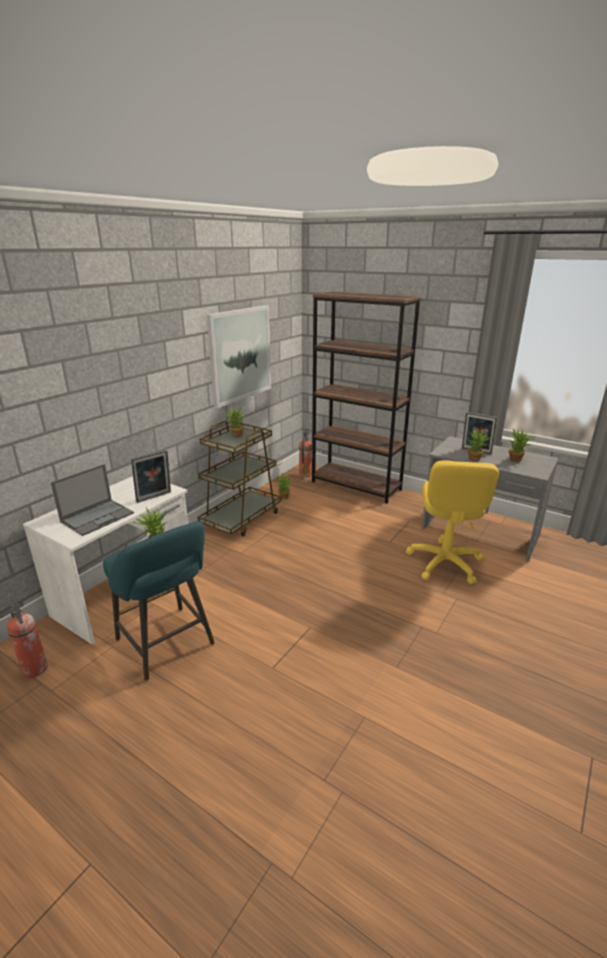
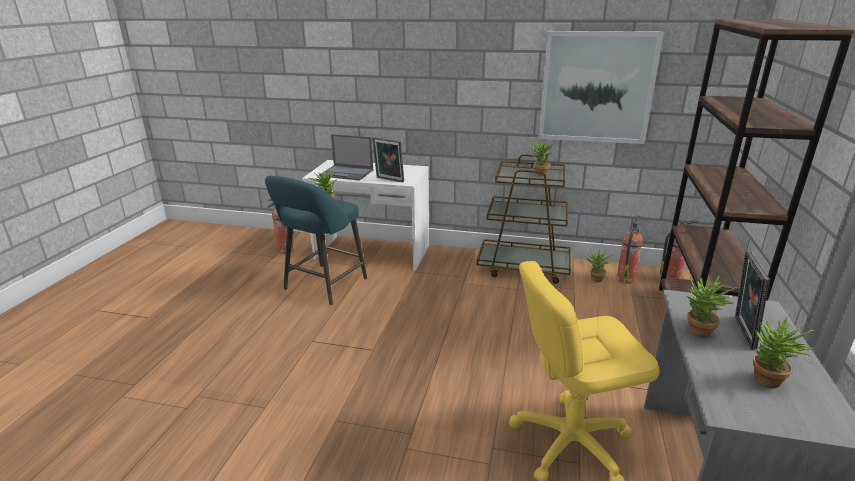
camera: 70 degrees right, 0 degrees up
(291, 487) = (625, 279): none -> fire extinguisher

